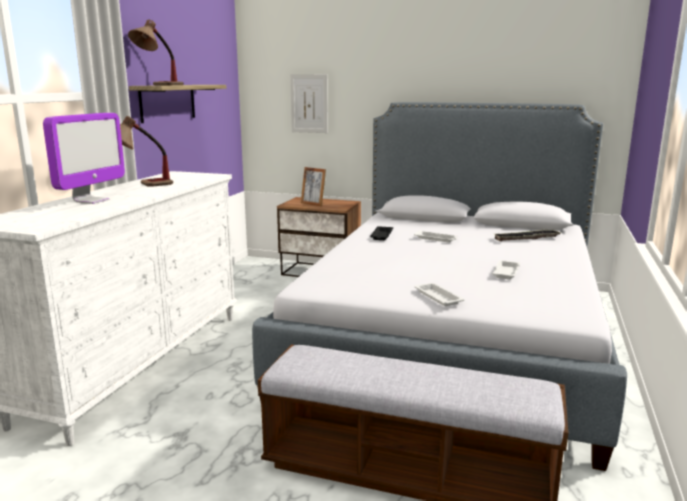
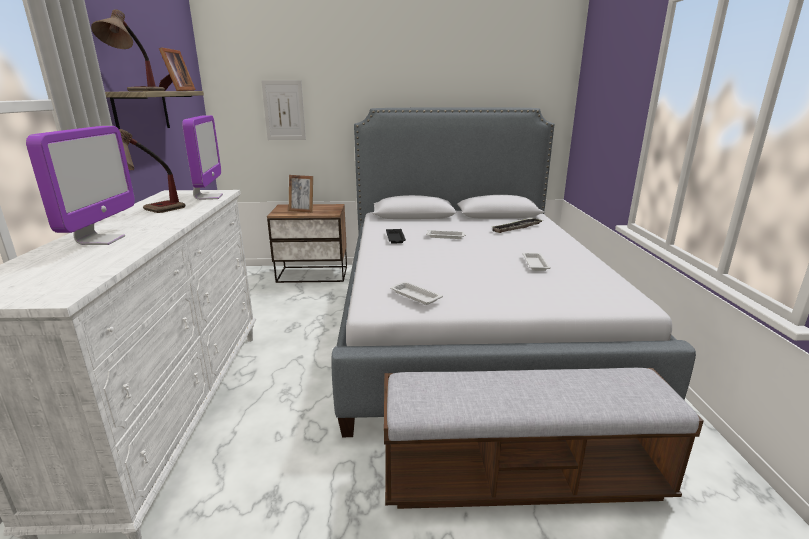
camera: 20 degrees left, 5 degrees up
(199, 178) = (208, 197): none -> monitor
(201, 84) = (177, 90): none -> picture frame
(437, 297) = (506, 299): white tray -> white tray (415, 296)

